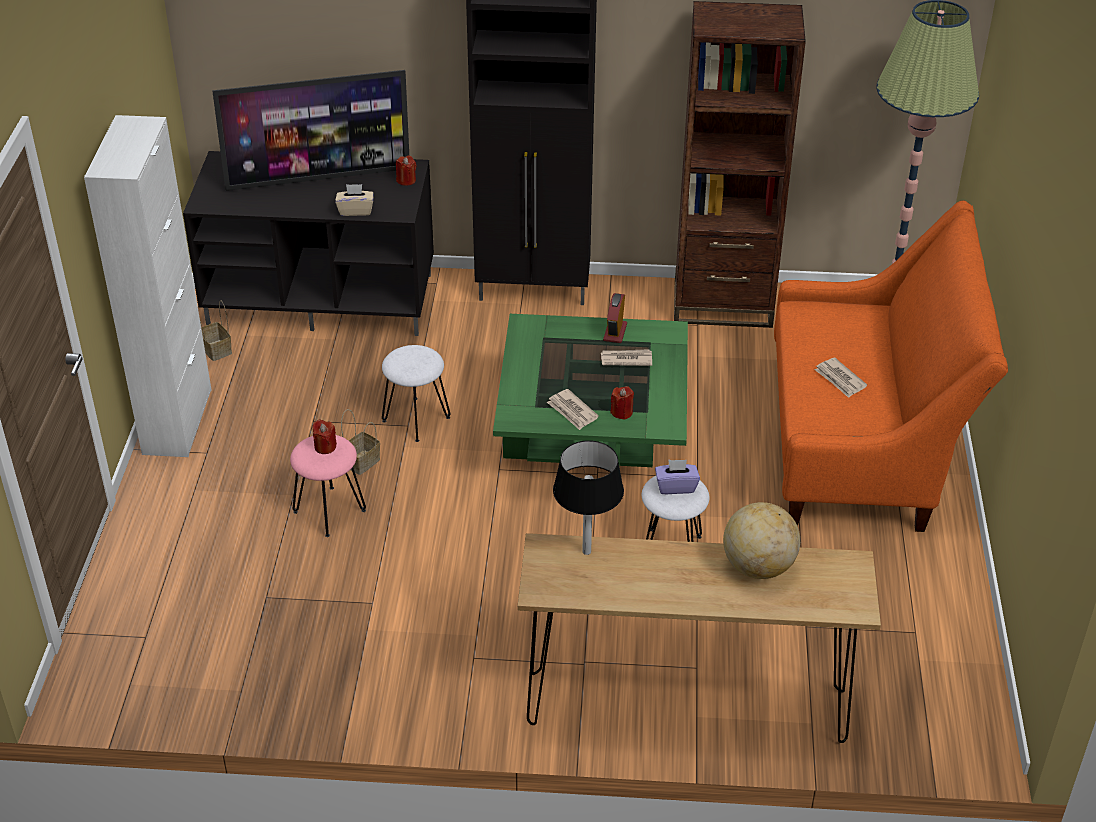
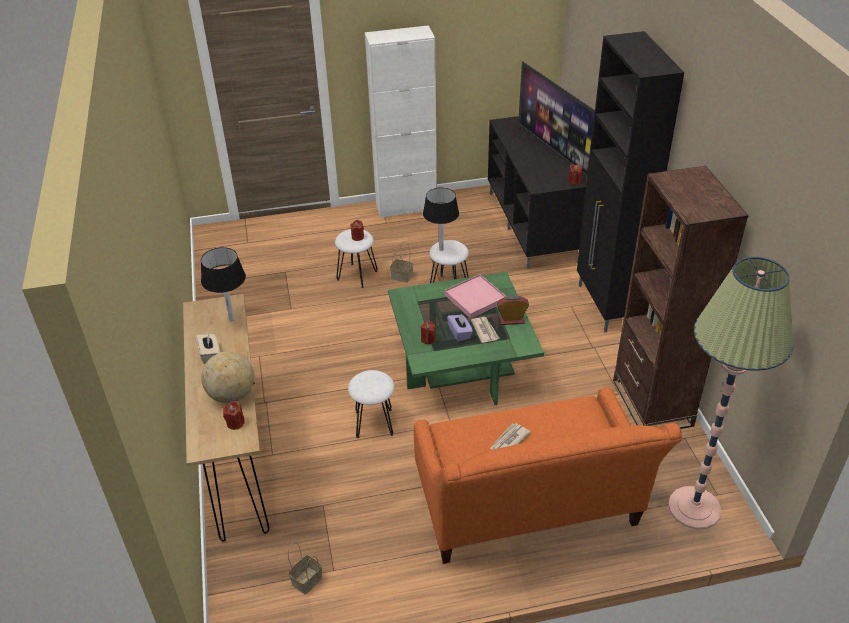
camera: 75 degrees right, 0 degrees up
(215, 350) = (471, 202): basket -> basket (307, 579)
(329, 511) = (357, 275): pink stool -> white stool
(355, 210) = (529, 171): beige tissue box -> beige tissue box (210, 354)
(409, 367) = (441, 249): none -> black table lamp
(555, 353) = (475, 298): none -> pink tray
(572, 411) = (419, 317): newspaper -> none
(676, 486) = (374, 383): purple tissue box -> purple tissue box (460, 333)
(816, 568) = (235, 423): none -> red candle

